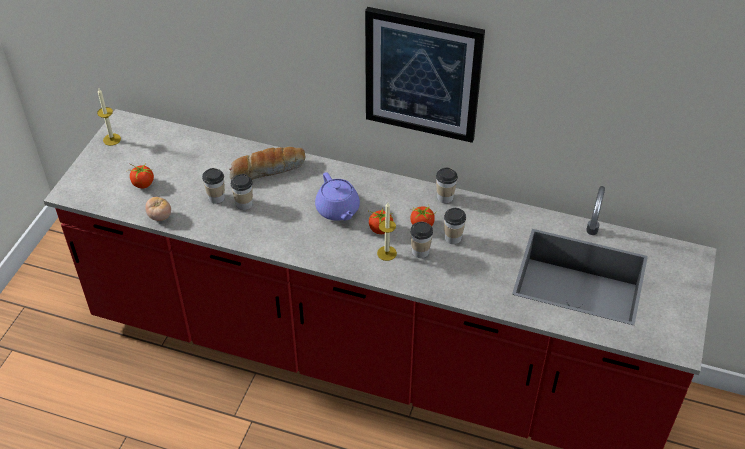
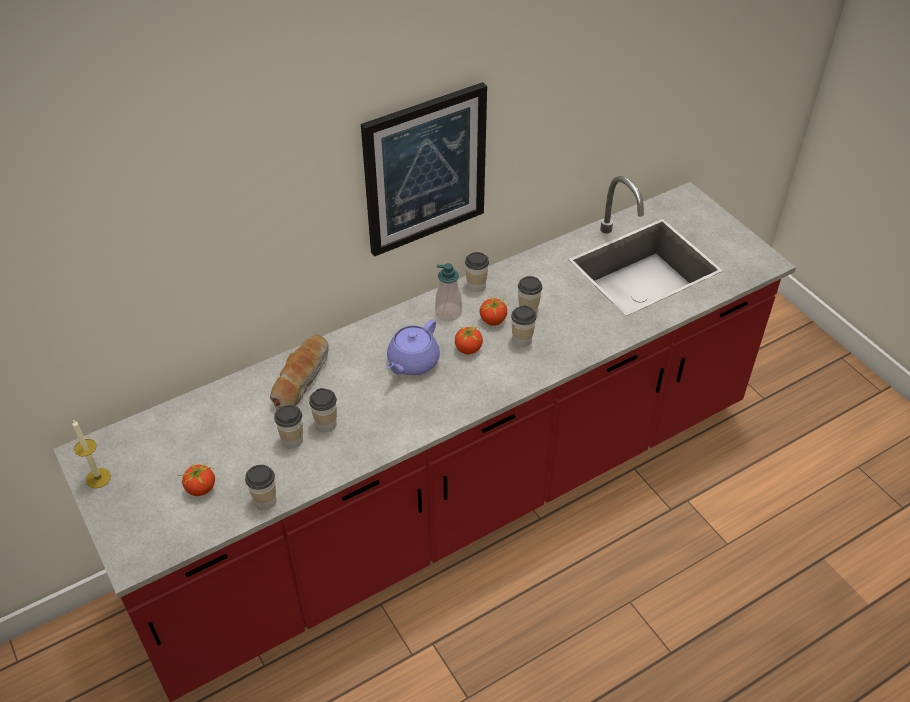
camera: 50 degrees left, 0 degrees up
(160, 216) = (265, 500): tomato -> cup
(338, 210) = (412, 362): purple teapot -> purple teapot turned 105 degrees clockwise
(386, 253) = (500, 362): candle -> none
(403, 199) = (448, 312): none -> soap dispenser

